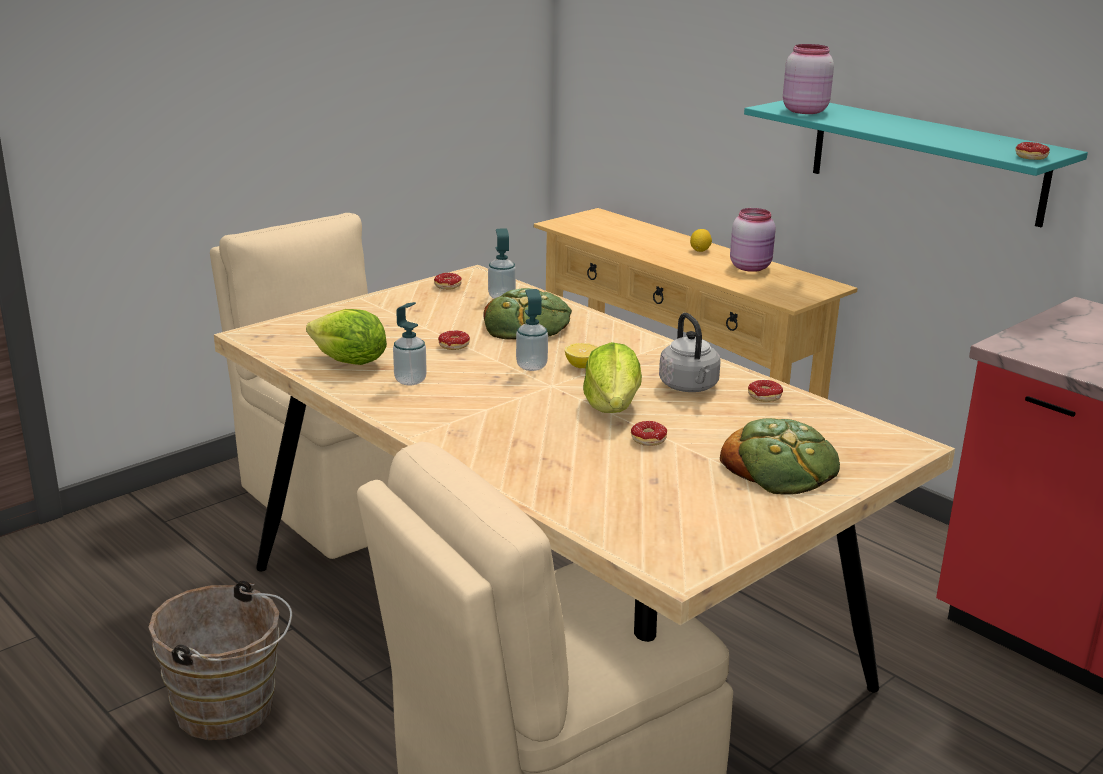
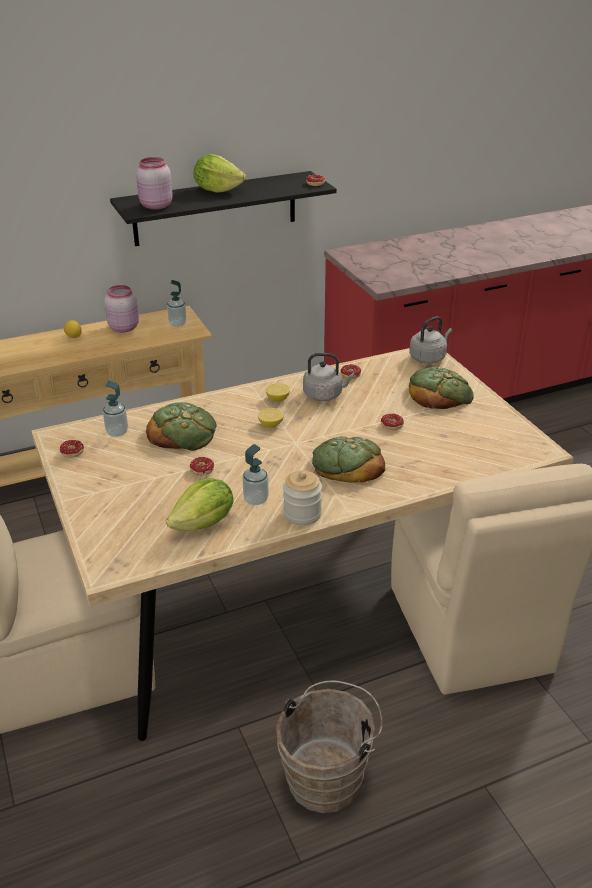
camera: 70 degrees left, 10 degrees up
(394, 409) = (302, 514): none -> jar
(523, 421) = (347, 464): none -> bread
(531, 366) = (260, 444): soap dispenser -> soap dispenser (177, 323)
(612, 406) = (340, 427): lettuce -> lettuce (217, 190)
(649, 361) = (277, 399): none -> lemon
(891, 447) = (428, 357): none -> grey kettle
(925, 160) = (215, 208): turquoise shelf -> black shelf

